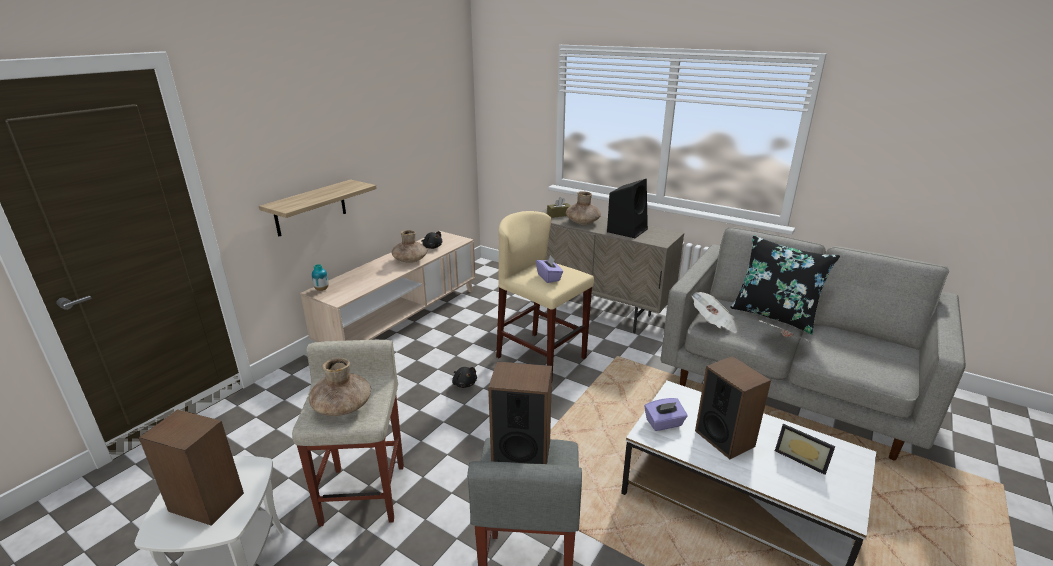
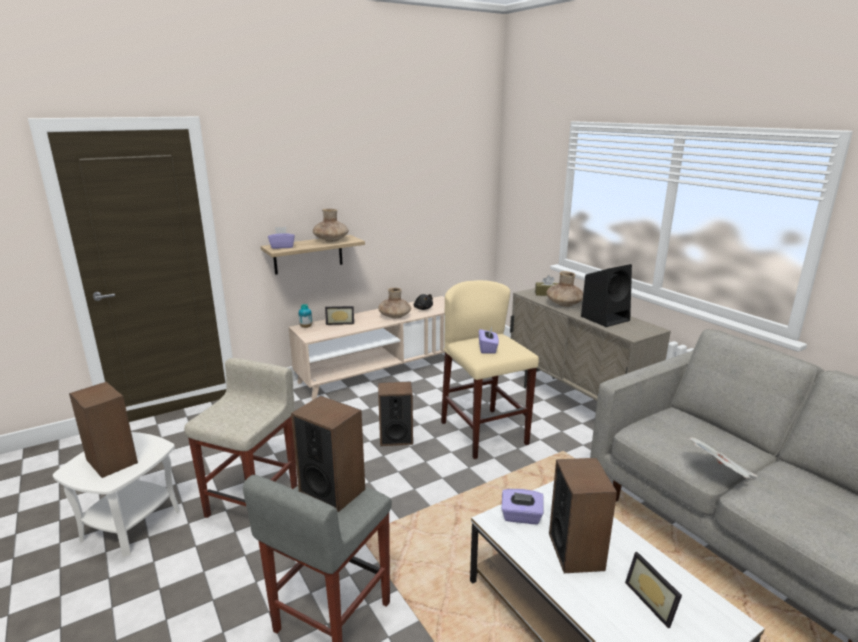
camera: 25 degrees right, 5 degrees down
(288, 203) = (282, 247): none -> purple tissue box
(342, 407) = (232, 415): brown vase -> brown vase (331, 240)
(357, 277) = (340, 323): none -> picture frame
(464, 383) = (396, 438): black plush toy -> speaker
(713, 323) = (648, 432): newspaper -> none
(774, 315) = (736, 441): black pillow -> none

